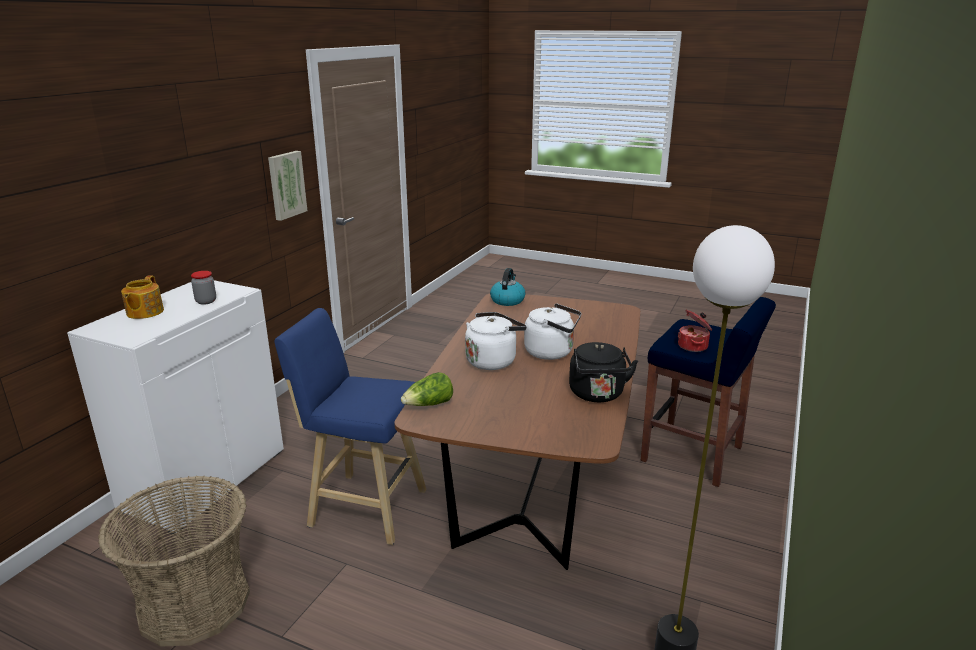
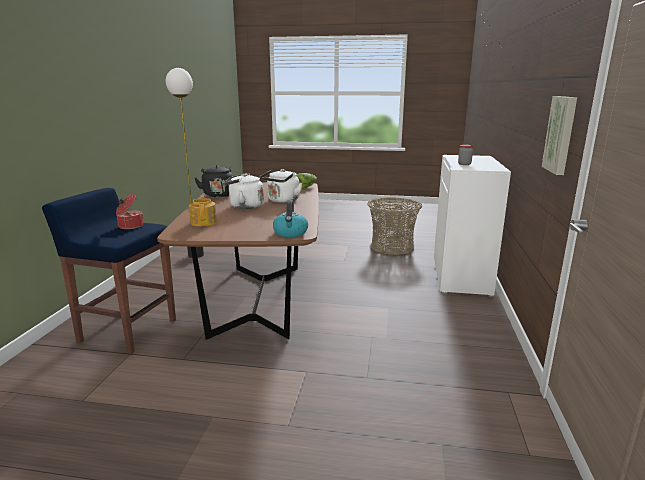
camera: 165 degrees right, 5 degrees down
(144, 312) = (481, 160): teapot -> teapot (204, 222)
(363, 506) = (356, 277): blue stool -> none

